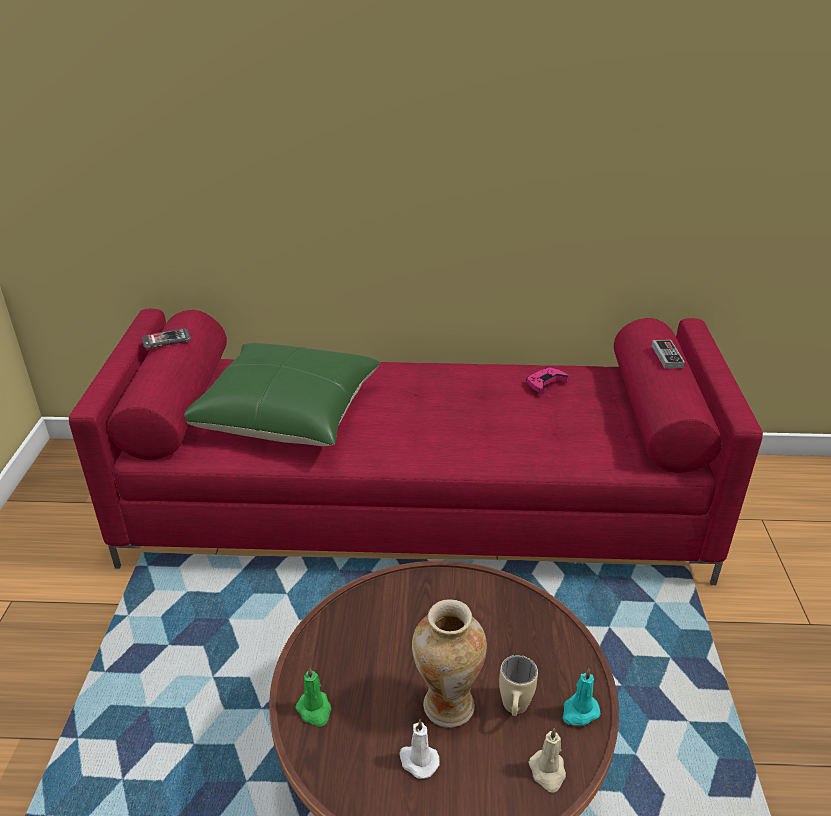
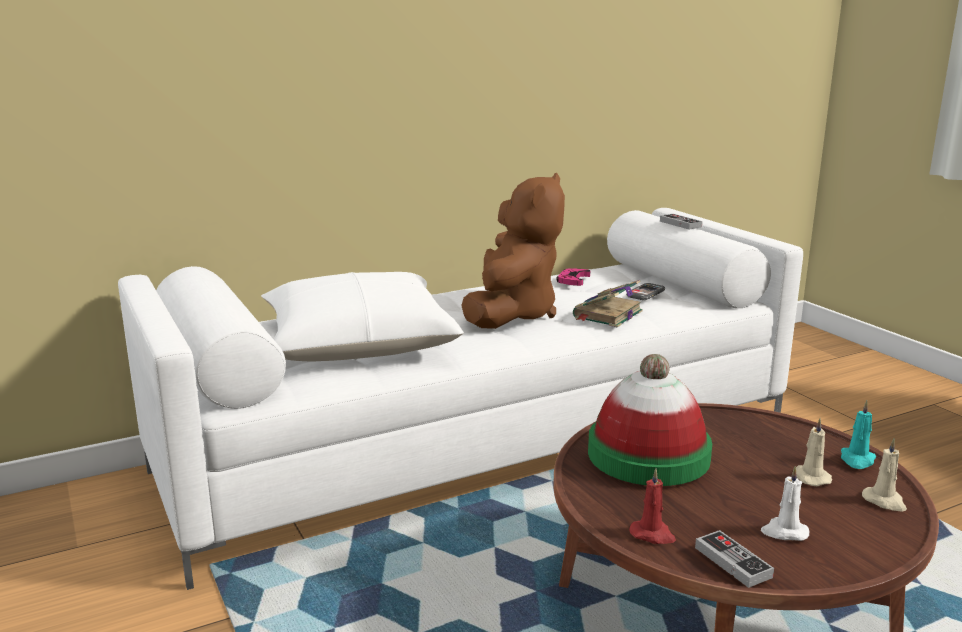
camera: 30 degrees left, 15 degrees down
(166, 340) = (195, 287): phone -> phone (645, 293)
(287, 412) = (358, 342): green pillow -> white pillow
(315, 710) = (653, 534): green candle -> red candle
(336, 772) = (732, 562): none -> game controller
(403, 622) = (648, 455): none -> hat
(417, 509) = (482, 444): red sofa -> white sofa
(441, 414) = (511, 314): none -> brown plush toy
(446, 705) = (756, 492): vase -> none
(514, 711) = (810, 477): beige mug -> beige candle
(521, 443) = (607, 315): none -> book

